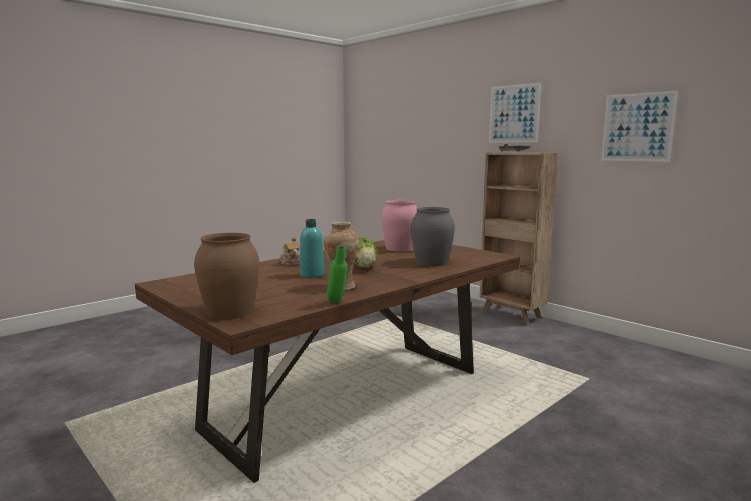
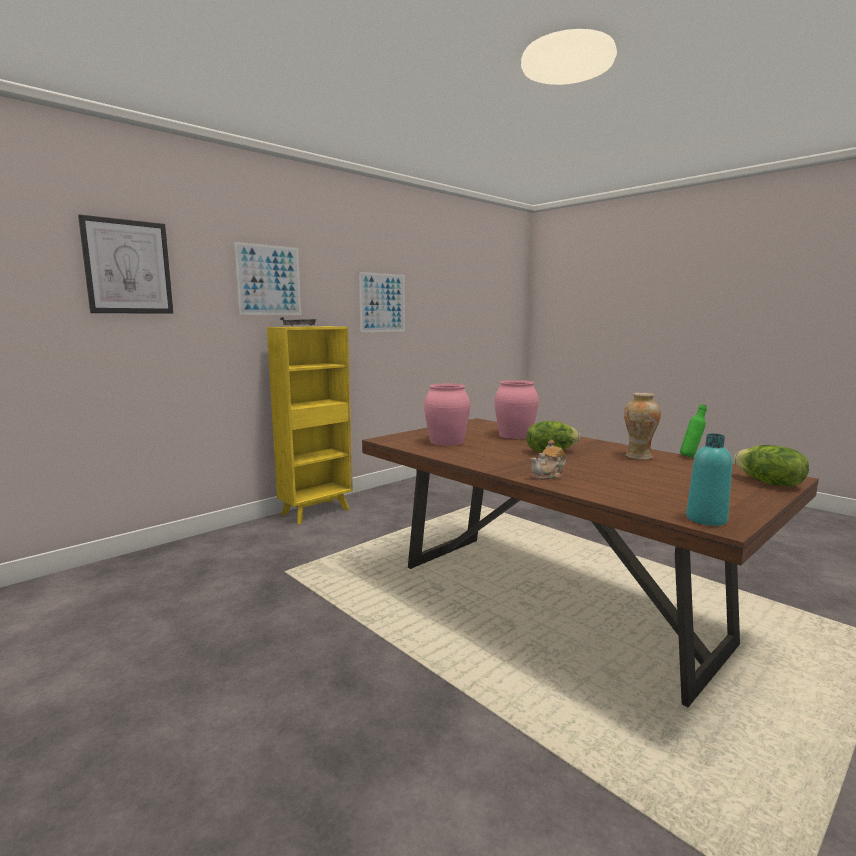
camera: 90 degrees left, 0 degrees up
(229, 311) = (769, 483): brown vase -> lettuce
(312, 275) = (602, 466): turquoise bottle -> turquoise bottle (706, 519)
(431, 262) = (515, 435): grey vase -> pink vase
(433, 114) = (128, 267): none -> picture
(512, 316) = (317, 511): brown bookcase -> yellow bookcase

